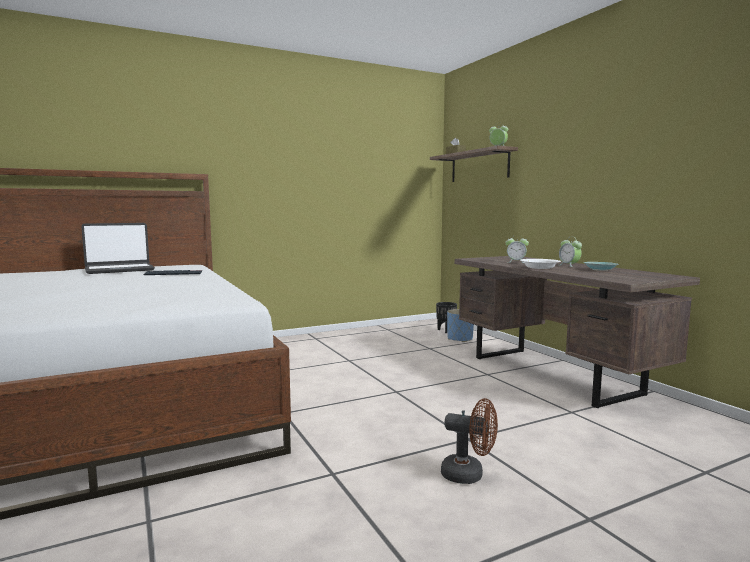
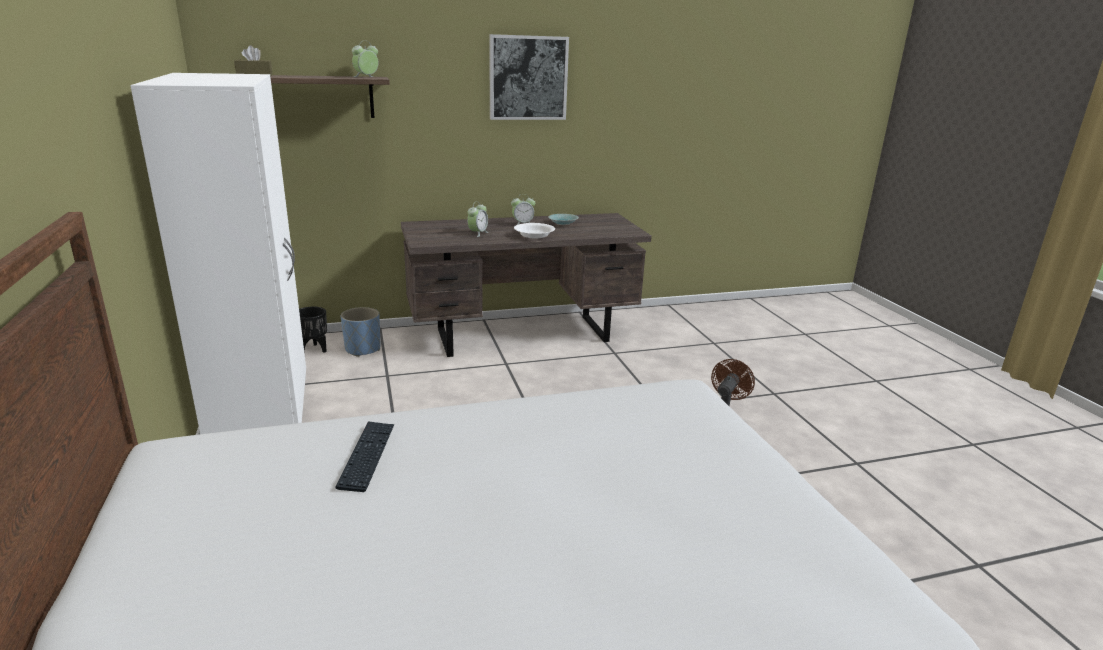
camera: 80 degrees left, 15 degrees up
(119, 270) = (200, 549): laptop -> none
(358, 335) = (263, 417): none -> white wardrobe
(612, 131) = (528, 78): none -> picture

